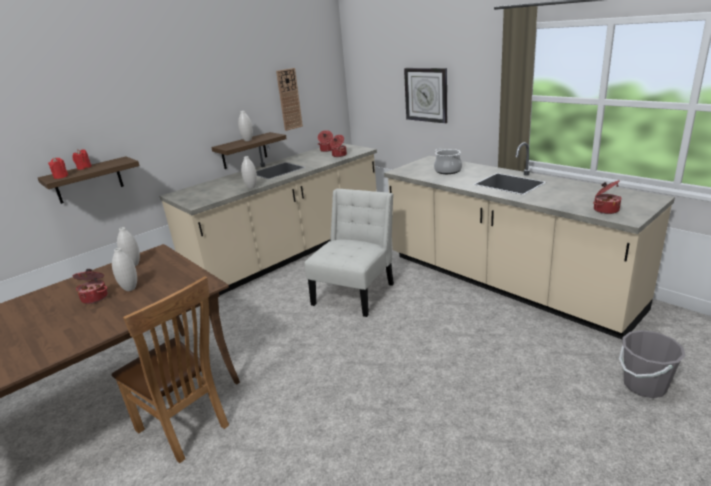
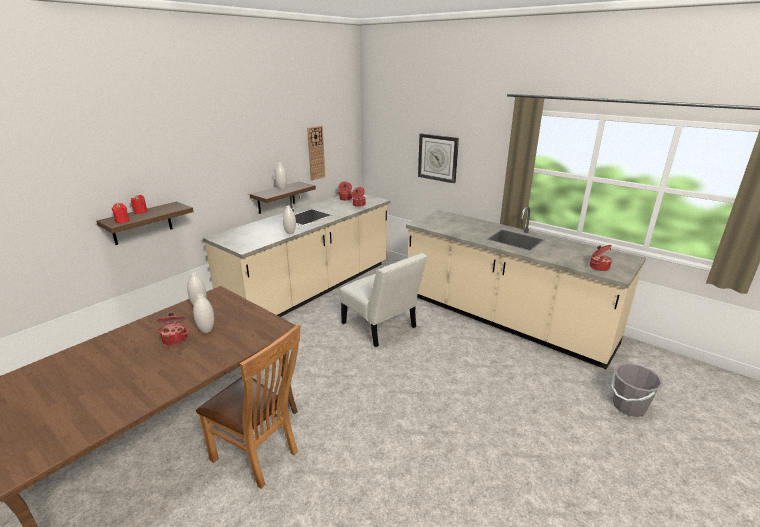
camera: 10 degrees left, 0 degrees up
(356, 292) = (381, 327): white chair -> white chair turned 120 degrees clockwise
(447, 171) = (460, 225): cooking pot -> none

